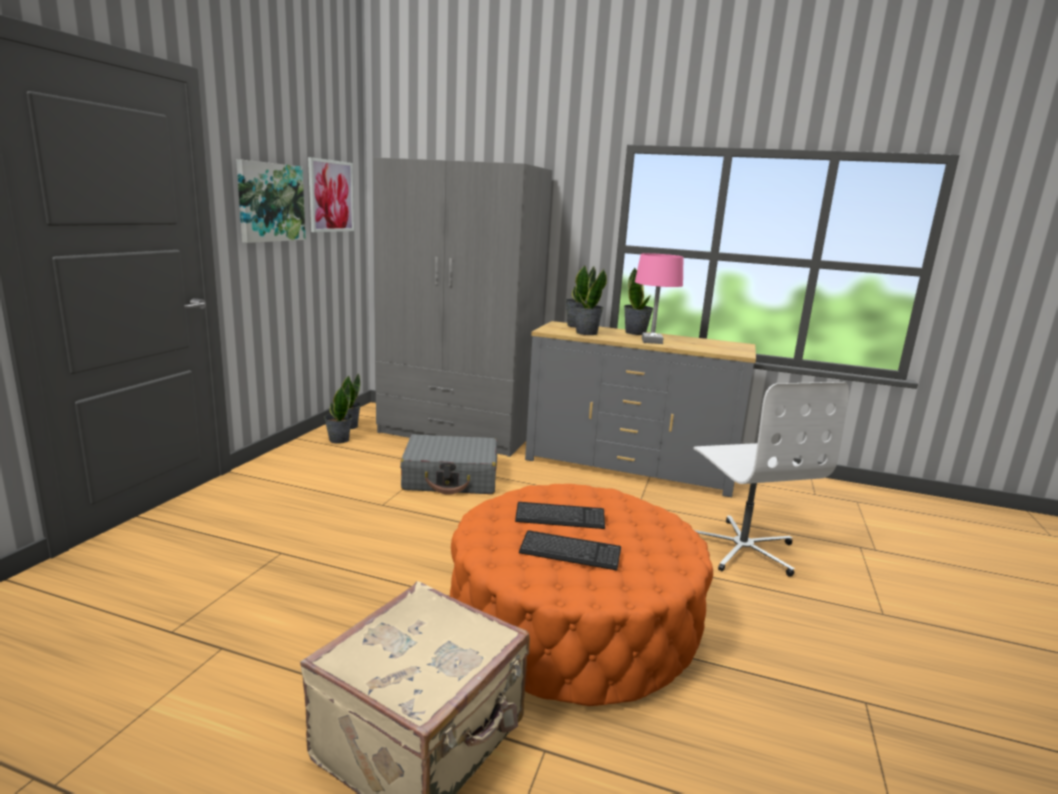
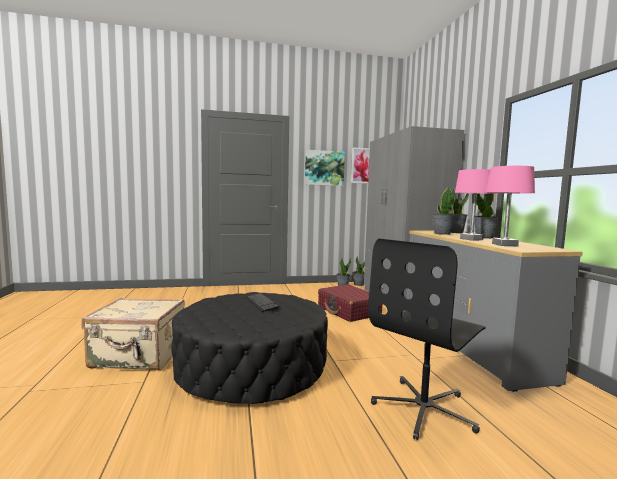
camera: 60 degrees right, 10 degrees down
(451, 478) = (348, 311): grey suitcase -> red suitcase
(570, 552) = (225, 309): keyboard -> none
(573, 620) = (252, 366): orange ottoman -> black ottoman
(704, 347) = (505, 245): none -> pink table lamp
(742, 548) = (424, 409): white office chair -> black office chair

